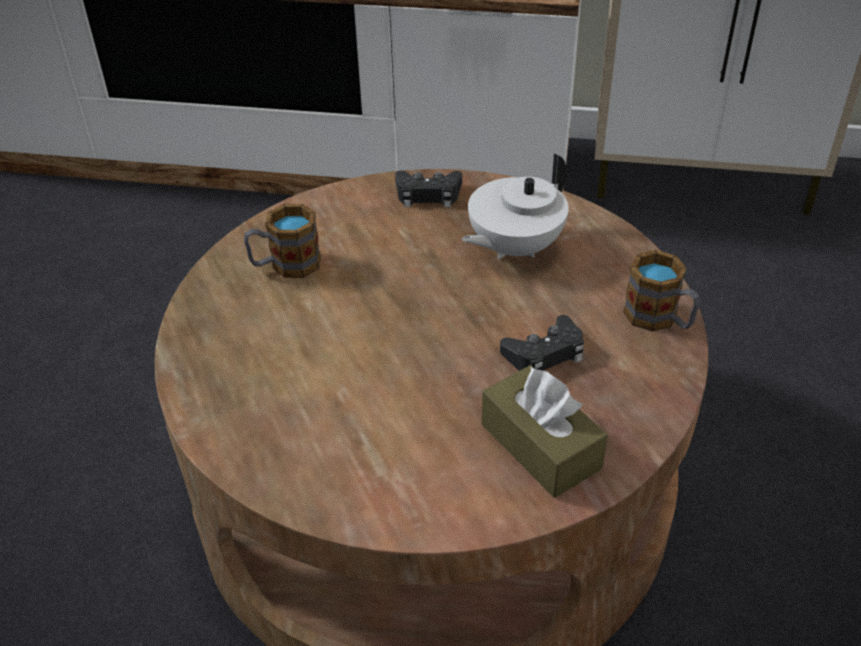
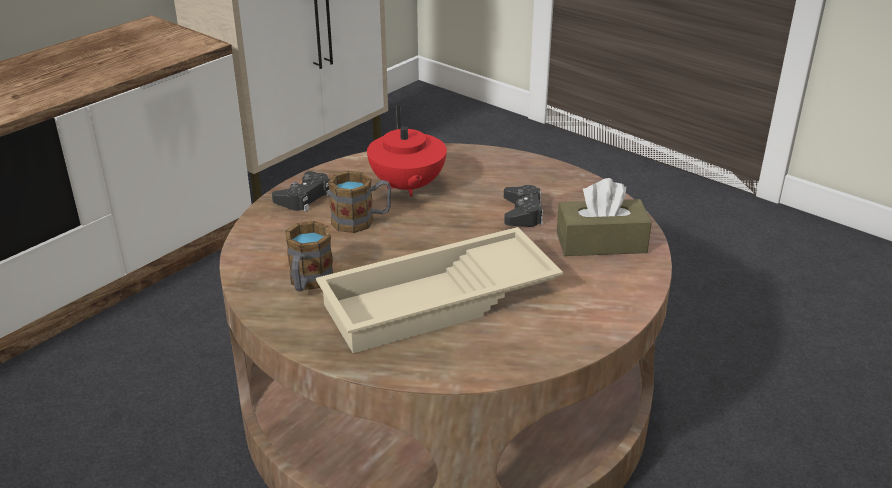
camera: 60 degrees left, 10 degrees down
(314, 363) = (439, 303): none -> beige tray
(514, 247) = (407, 187): white teapot -> red teapot
(659, 319) = (530, 167): mug -> mug (361, 221)

